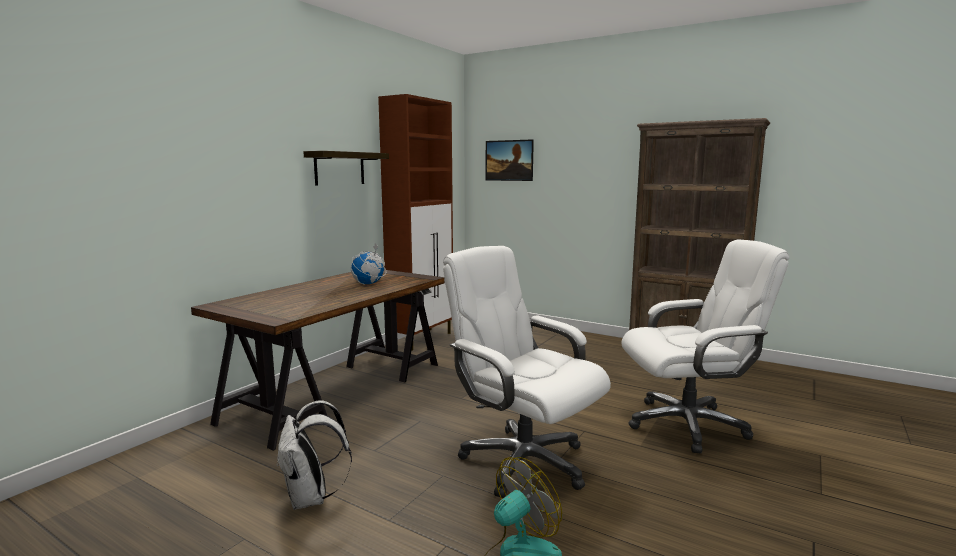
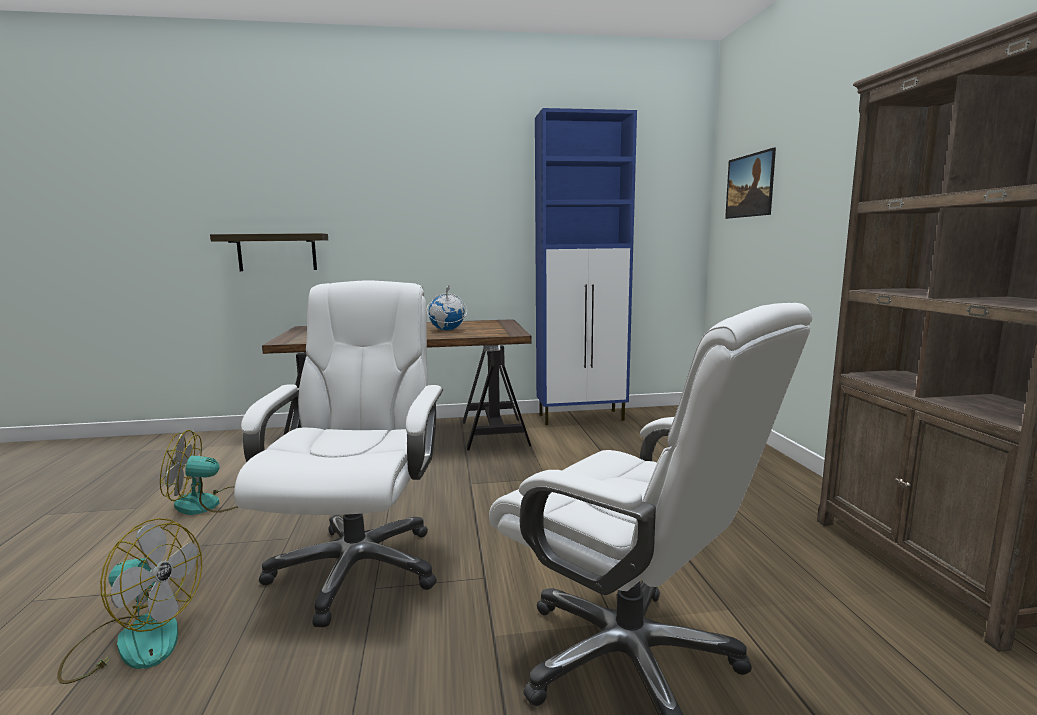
camera: 50 degrees right, 0 degrees up
(311, 498) = (208, 504): white backpack -> fan
(339, 168) = (474, 205): shelf -> shelf (277, 252)
(422, 339) = (582, 417): brown cabinet -> blue cabinet

